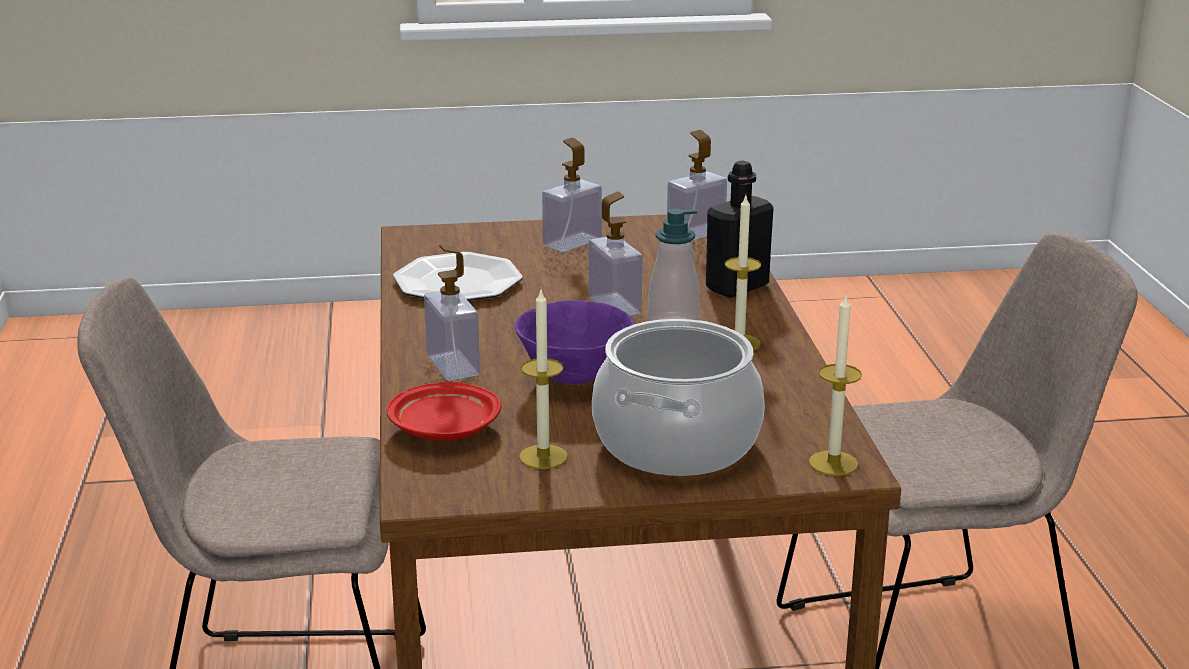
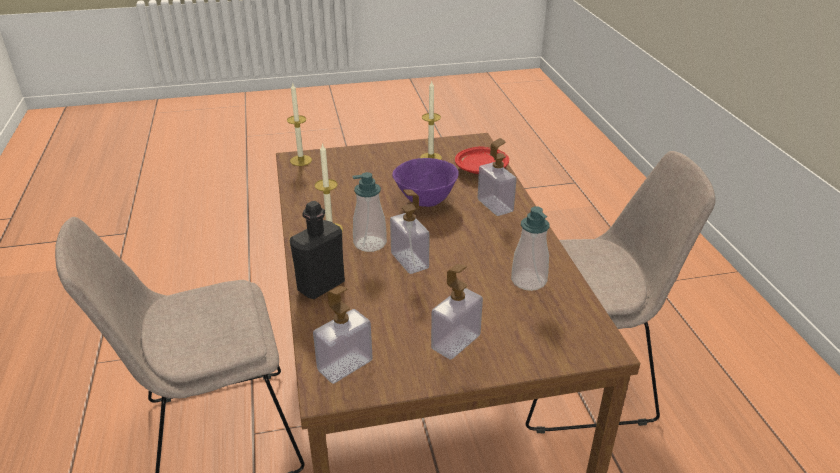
camera: 175 degrees right, 10 degrees up
(457, 282) = (528, 280): plate -> soap dispenser
(675, 443) = (371, 167): cooking pot -> none

